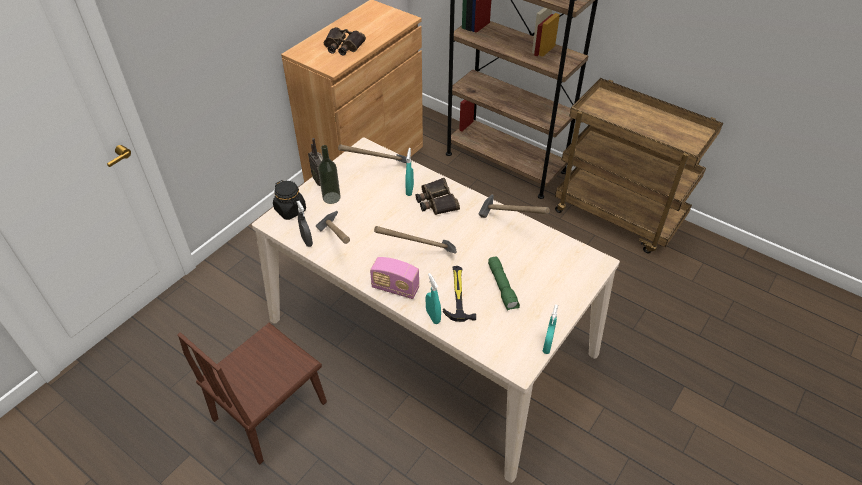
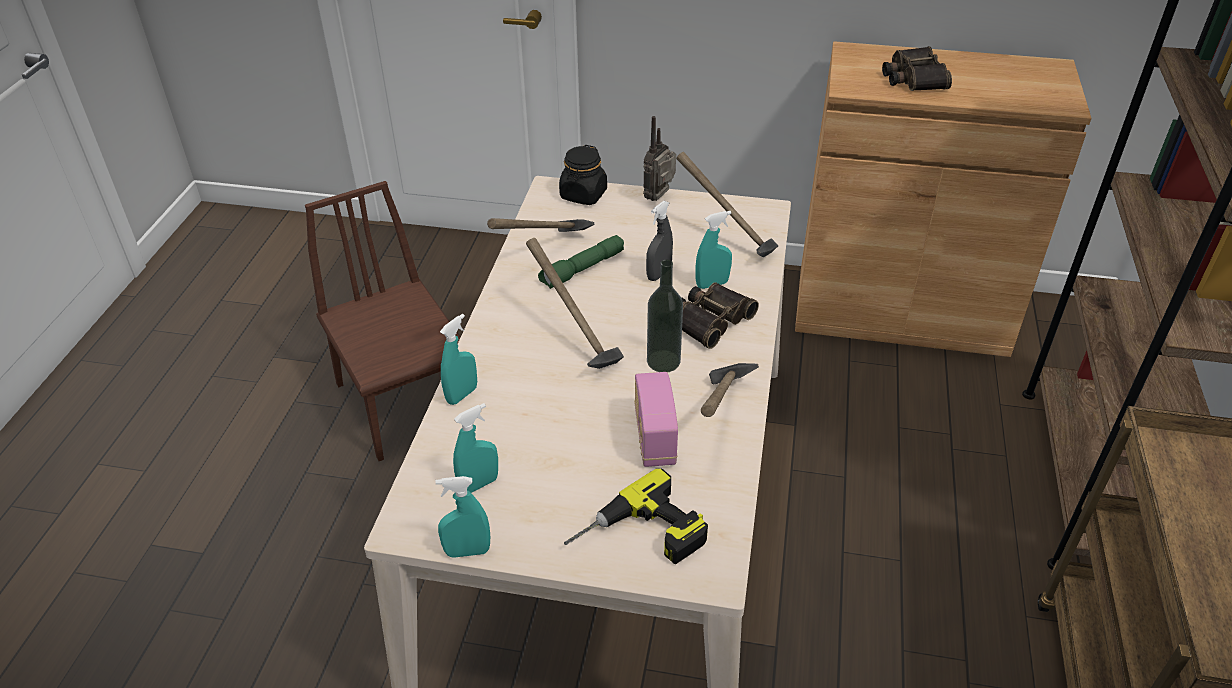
camera: 65 degrees right, 5 degrees down
(270, 410) = (405, 402): brown chair -> brown chair turned 45 degrees clockwise
(307, 241) = (535, 229): grey spray bottle -> grey spray bottle (659, 274)
(331, 198) = (634, 219): bottle -> bottle (663, 361)
(395, 288) = (496, 338): radio -> radio (654, 438)
(458, 294) = (522, 408): hammer -> none
(503, 287) = (568, 456): green flashlight -> green flashlight (582, 270)
(504, 328) = (479, 484): none -> turquoise spray bottle
(567, 279) = (639, 538): none -> power drill

